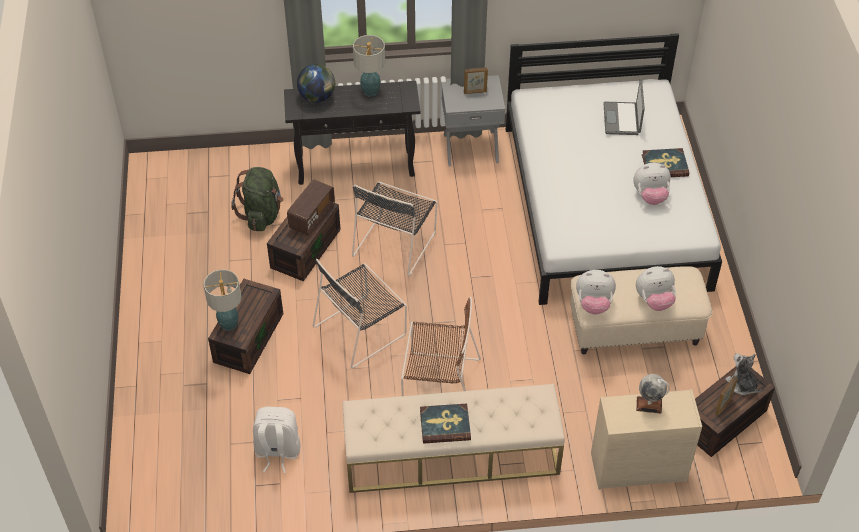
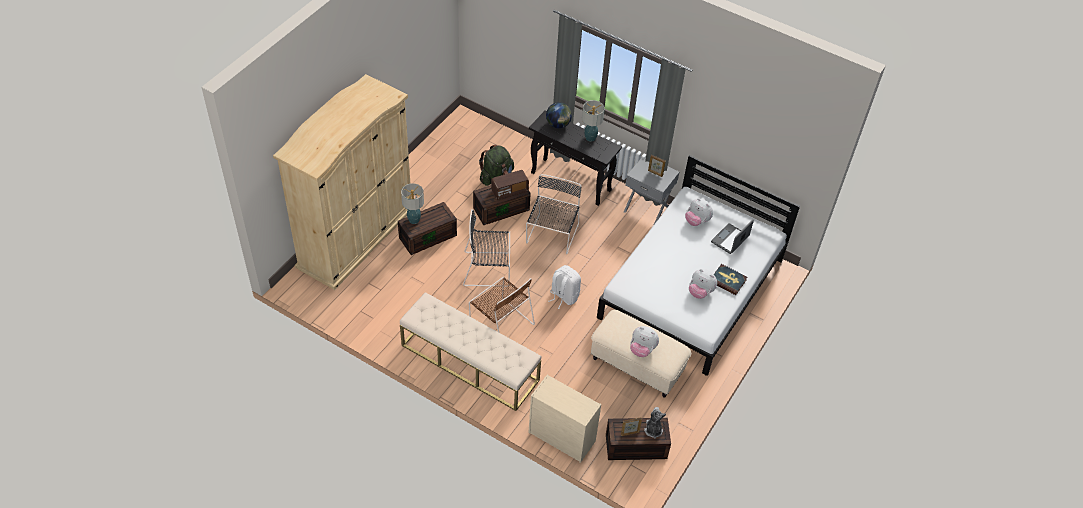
camera: 35 degrees right, 0 degrees up
(156, 396) = (356, 237): none -> beige wardrobe
(277, 451) = (387, 302): white backpack -> white backpack (563, 296)
(395, 242) = (552, 235): black chair -> black chair turned 135 degrees clockwise
(445, 425) = (462, 337): book -> none
(593, 304) = (606, 329): plush toy -> plush toy (697, 221)
(649, 405) = (568, 396): globe -> none

